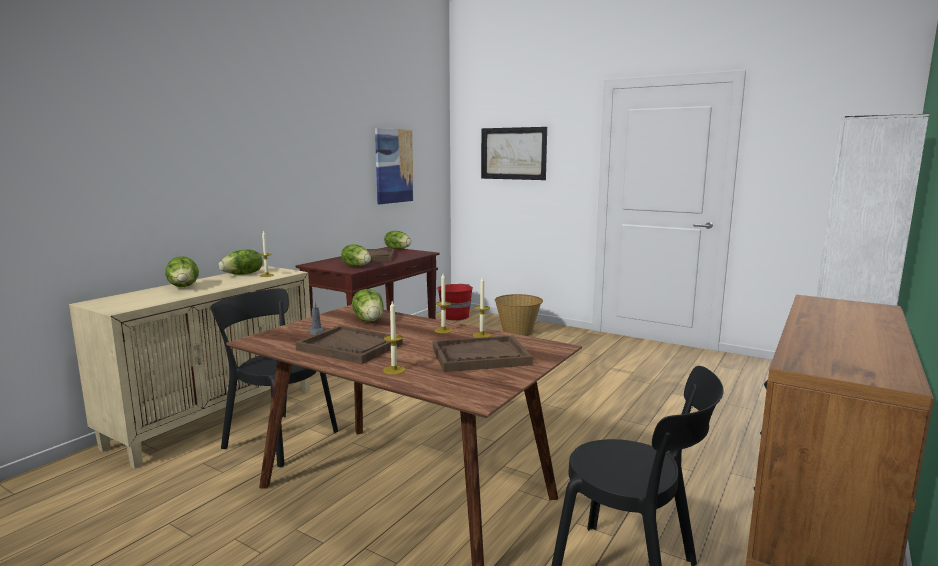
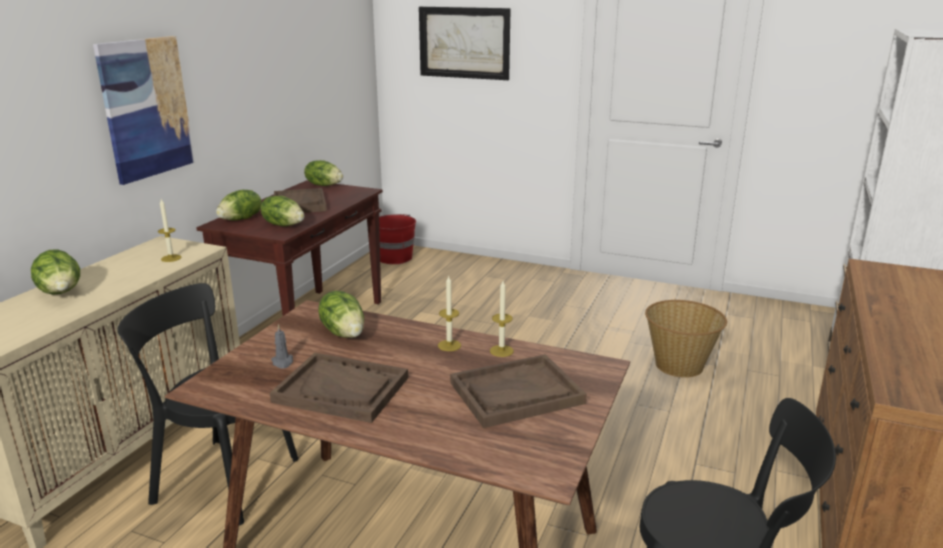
camera: 10 degrees left, 10 degrees up
(243, 274) = (135, 258): lettuce -> lettuce (241, 219)
(394, 166) = (308, 68): picture -> picture (146, 108)
(394, 370) = (419, 431): candle -> none
(518, 332) = (481, 279): basket -> basket (679, 365)

